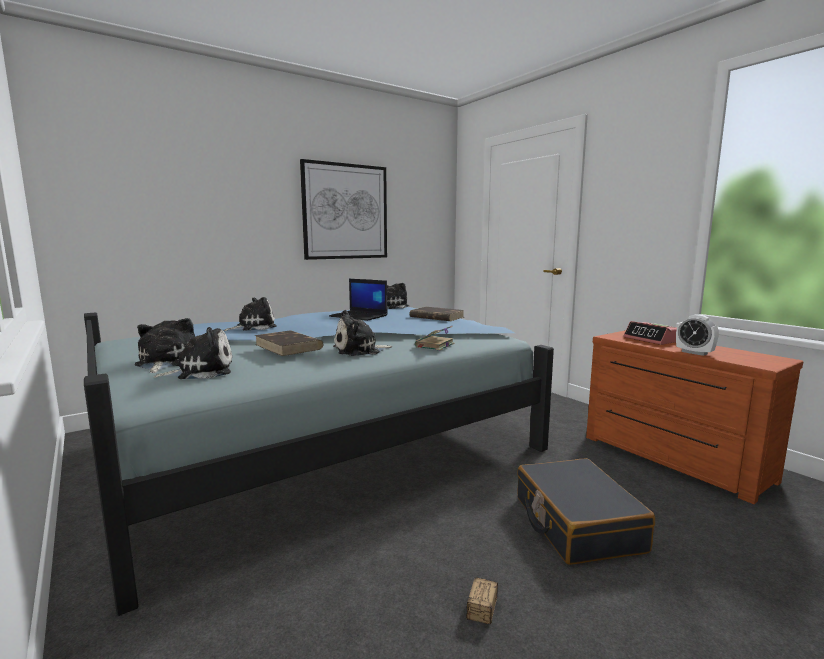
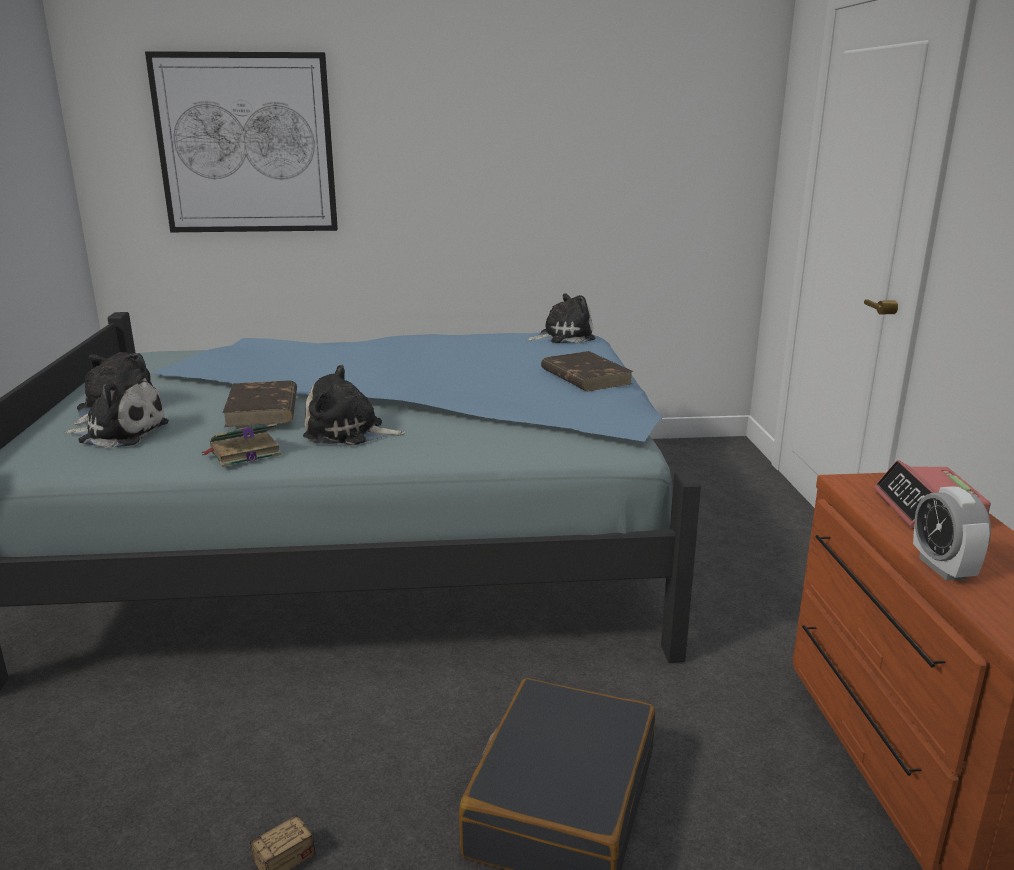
camera: 30 degrees right, 10 degrees up
(253, 327) = (300, 356): plush toy -> none
(345, 212) = (528, 153): picture -> picture (246, 144)
(359, 316) = (471, 355): laptop -> none
(434, 345) = (467, 444): book -> book (243, 453)

